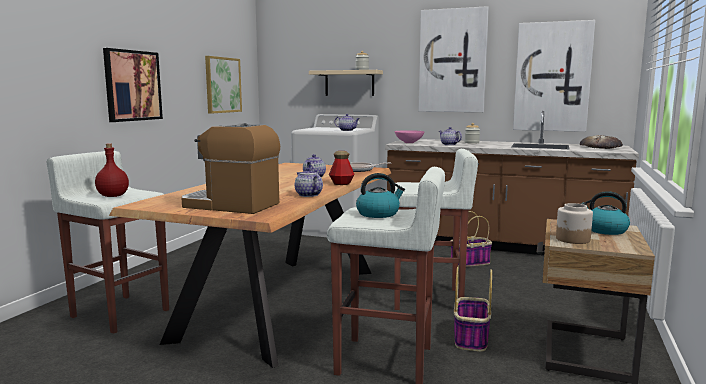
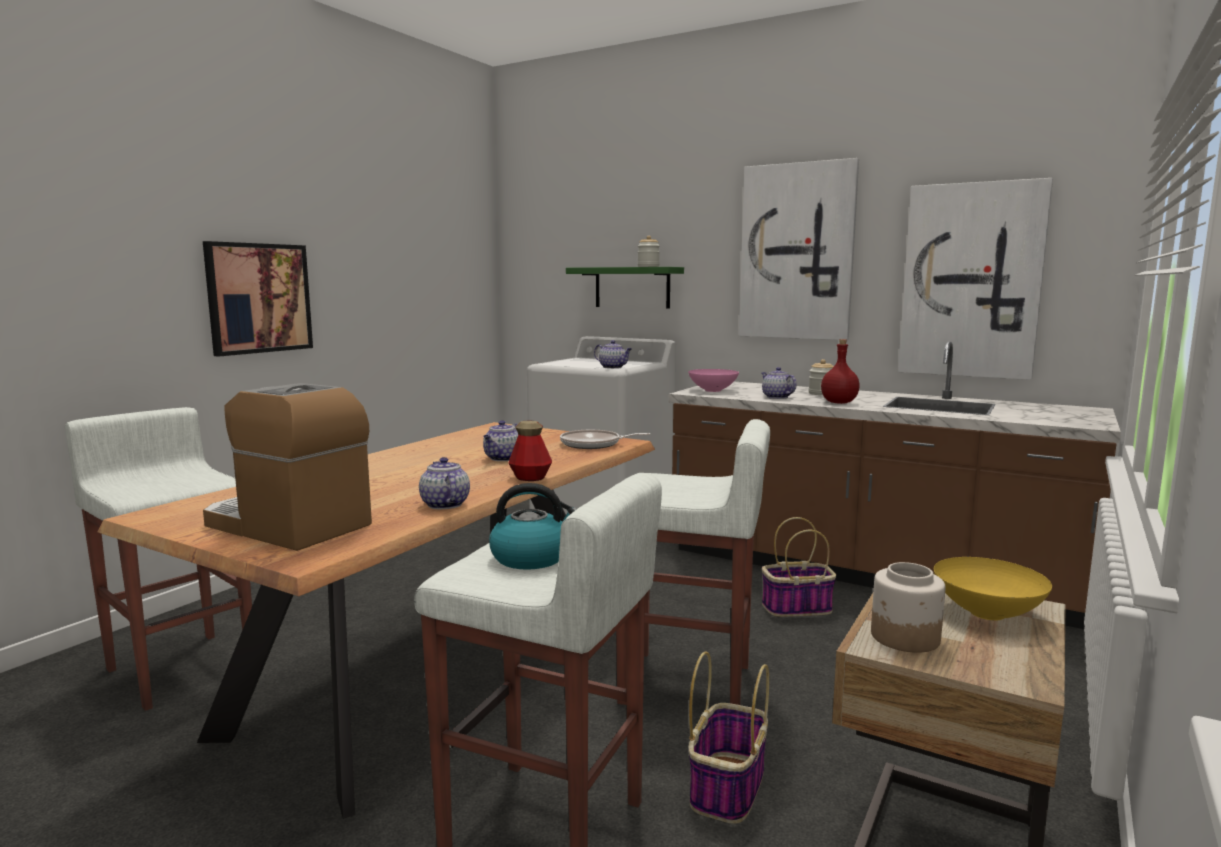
camera: 10 degrees right, 0 degrees up
(113, 196) = (157, 486): red bottle -> red bottle (839, 403)
(222, 85) = (431, 291): picture -> none
(349, 83) = (632, 287): beige shelf -> green shelf
(600, 146) = (1055, 410): bread -> none
(604, 230) = (987, 614): kettle -> yellow bowl

